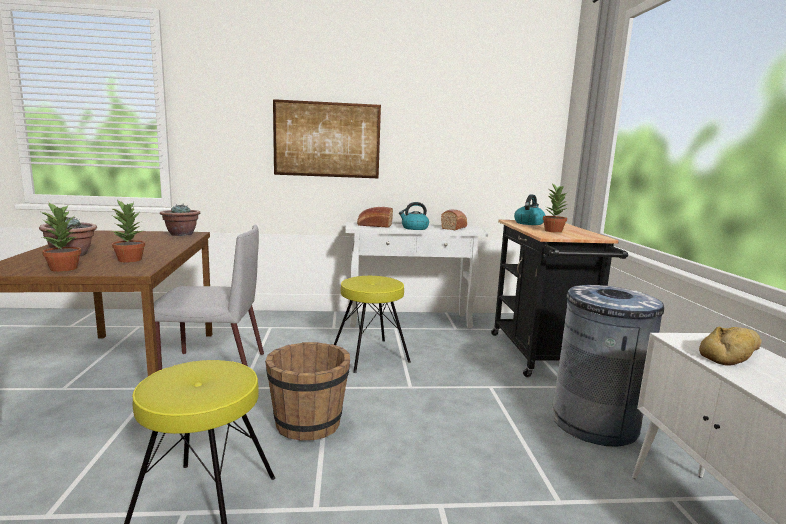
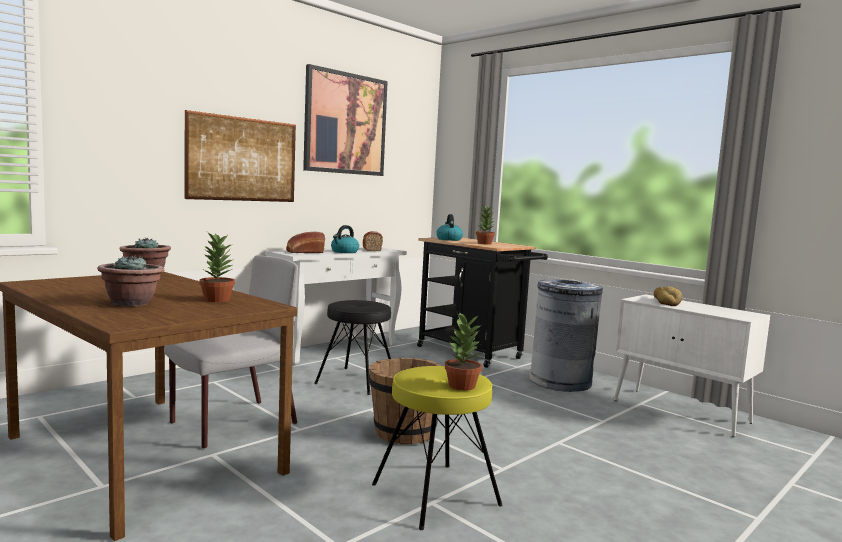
camera: 40 degrees left, 5 degrees down
(64, 268) = (192, 313): potted plant -> potted plant (461, 385)
(369, 355) = (356, 380): yellow stool -> black stool
(440, 100) = (345, 123): none -> picture

